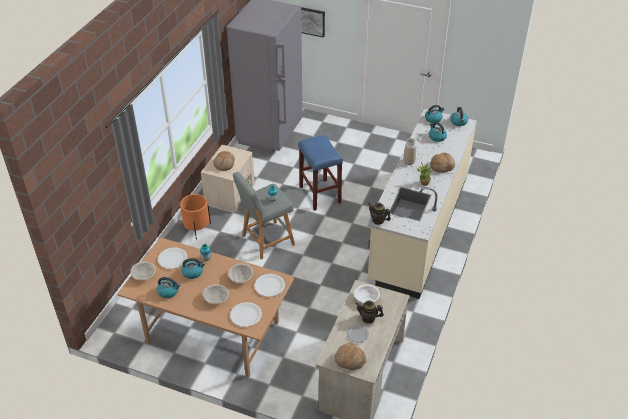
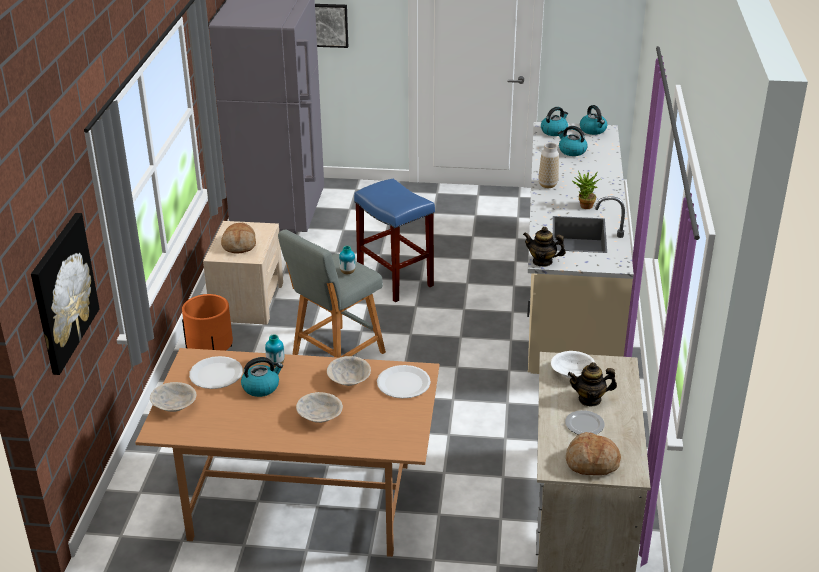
camera: 15 degrees left, 10 degrees down
(88, 209) = (63, 292): none -> picture
(168, 291) = (230, 422): kettle -> none
(246, 315) = (383, 431): white plate -> none
(442, 166) = (600, 183): bread -> none

